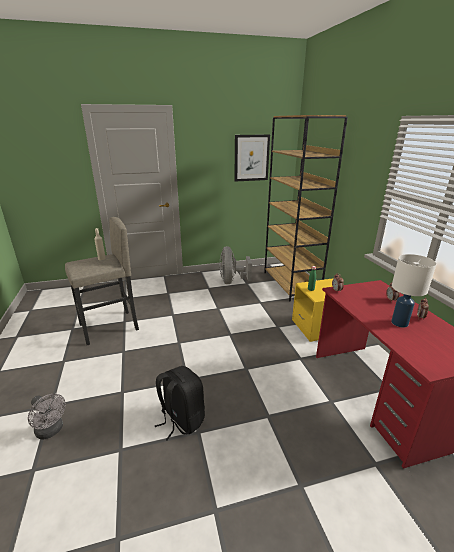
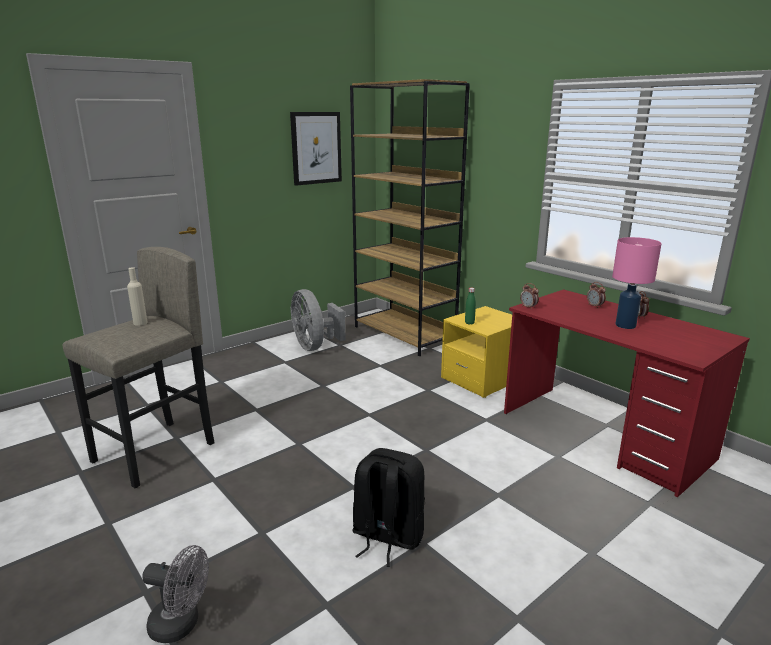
camera: 25 degrees left, 5 degrees down
(399, 322) = (625, 325): white table lamp -> pink table lamp

